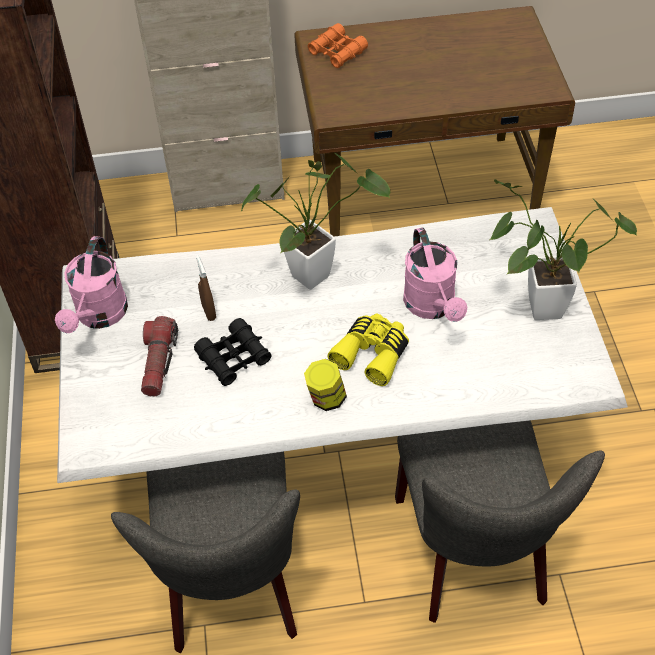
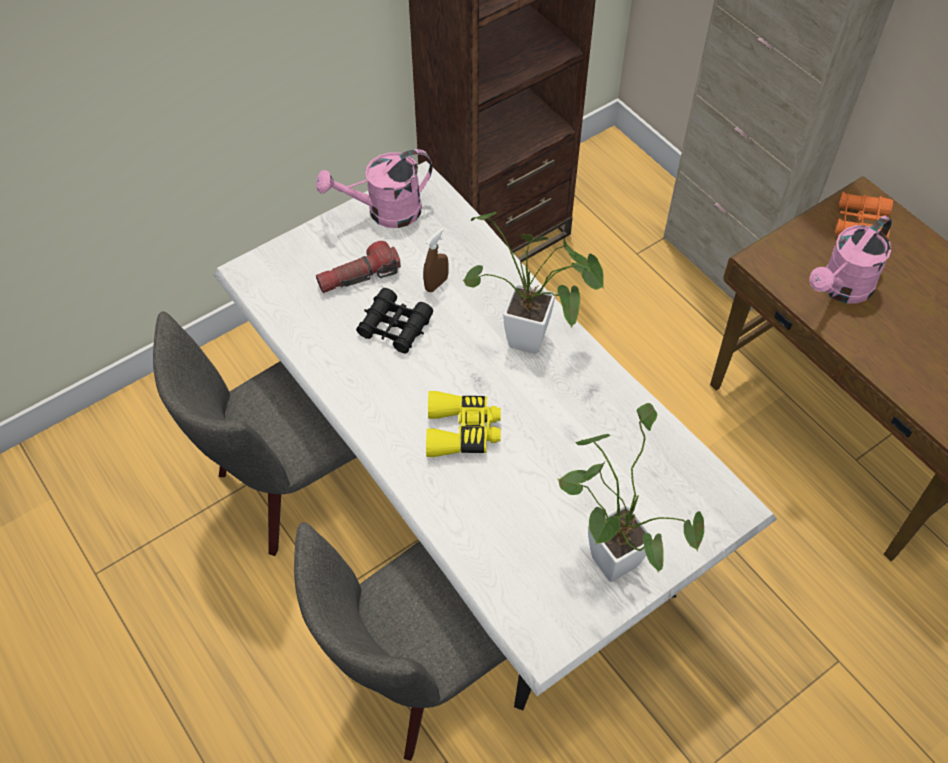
camera: 60 degrees right, 5 degrees up
(326, 399) = (388, 417): jar -> none
(433, 307) = (553, 457): pink watering can -> pink watering can (841, 289)

